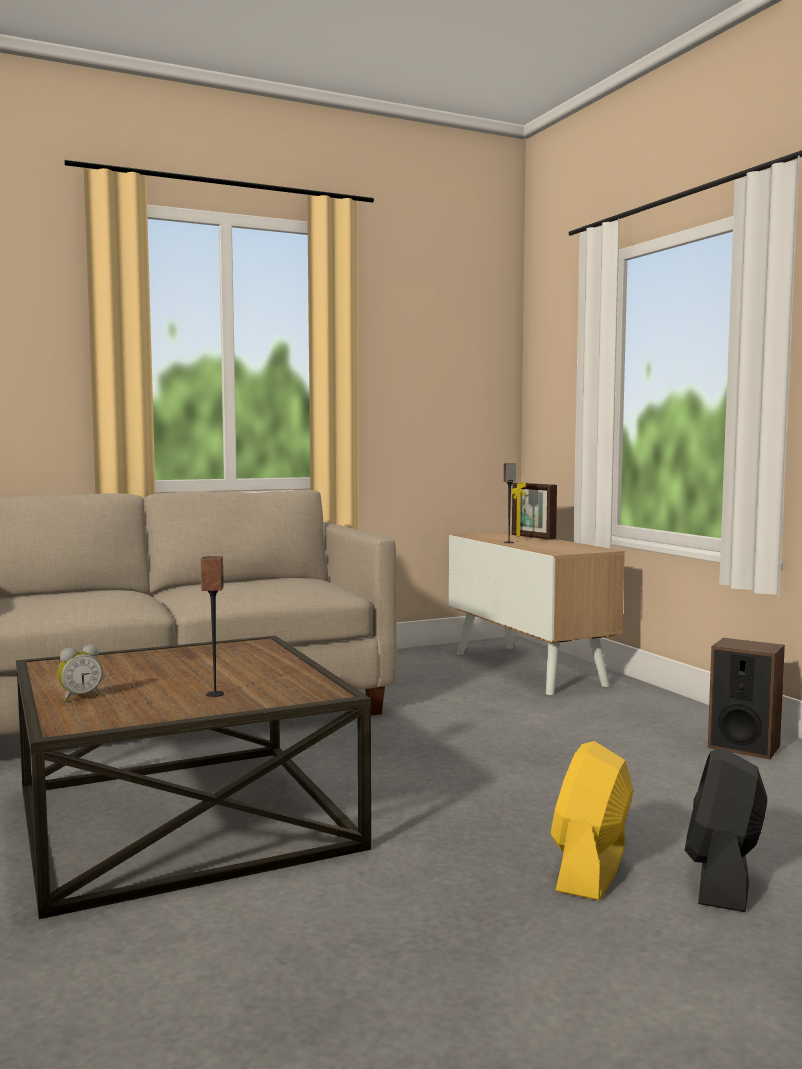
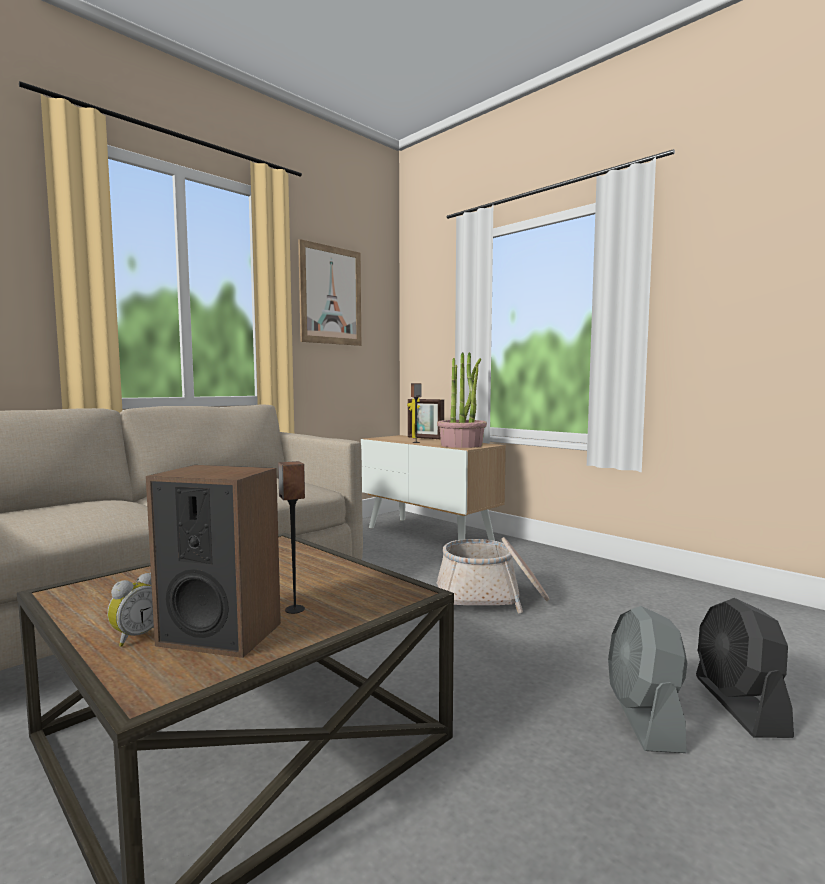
camera: 20 degrees left, 0 degrees up
(416, 346) = (330, 295): none -> picture
(536, 744) = (491, 598): none -> basket
(561, 548) = (461, 445): none -> potted plant
(591, 869) = (644, 717): yellow fan -> grey fan
(743, 746) = (624, 580): speaker -> speaker (220, 633)

